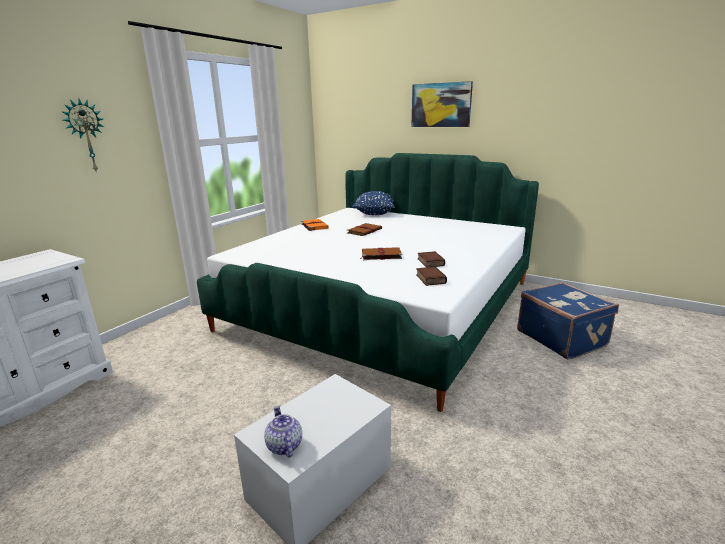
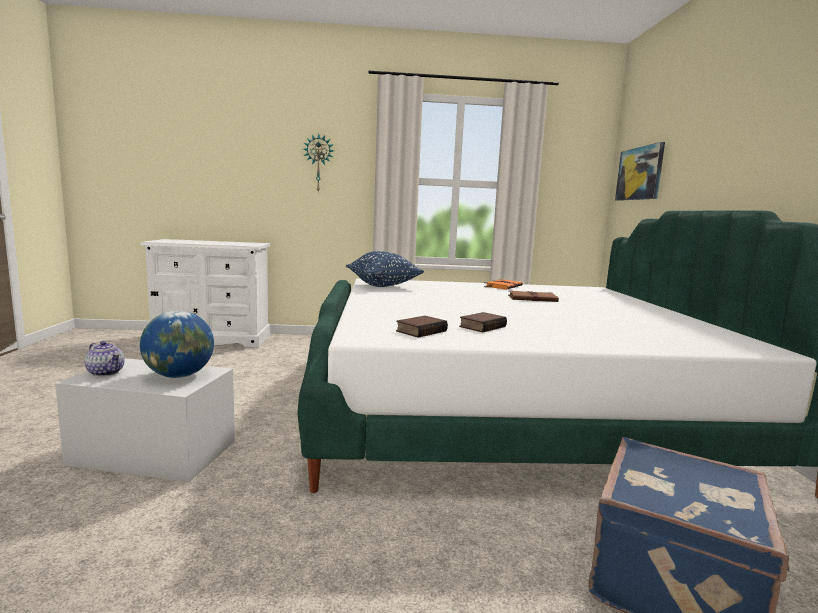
camera: 55 degrees right, 10 degrees down
(284, 445) = (106, 372): teapot -> teapot turned 90 degrees clockwise
(333, 402) = (179, 376): none -> globe
(374, 213) = (611, 295): blue pillow -> blue pillow (383, 285)
(380, 255) = (462, 310): brown book -> none
(441, 105) = (743, 129): picture -> picture (639, 173)

